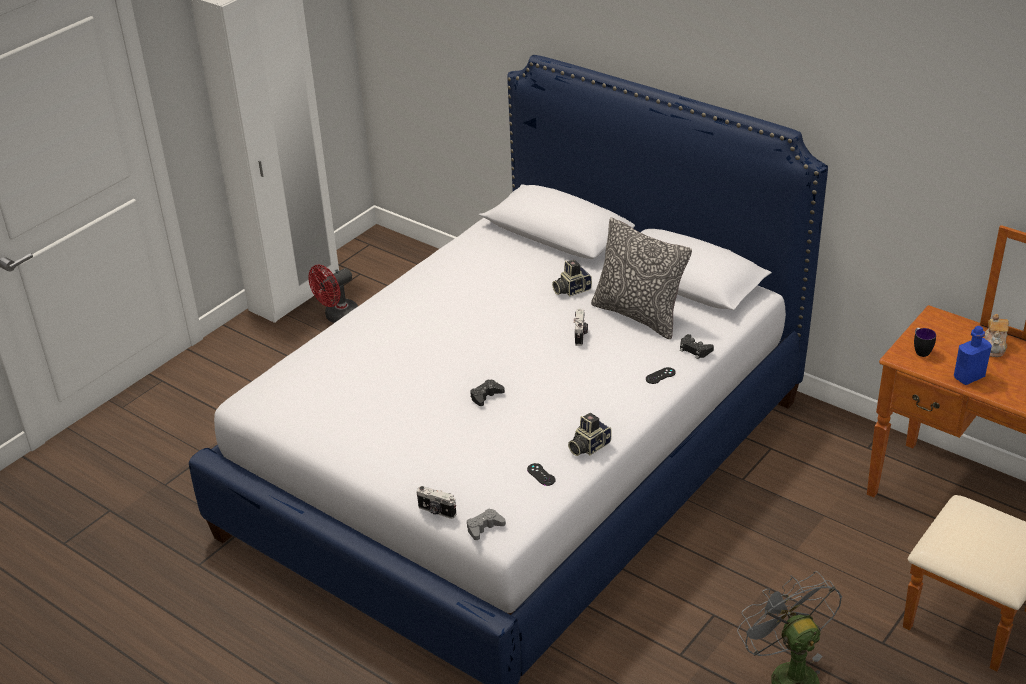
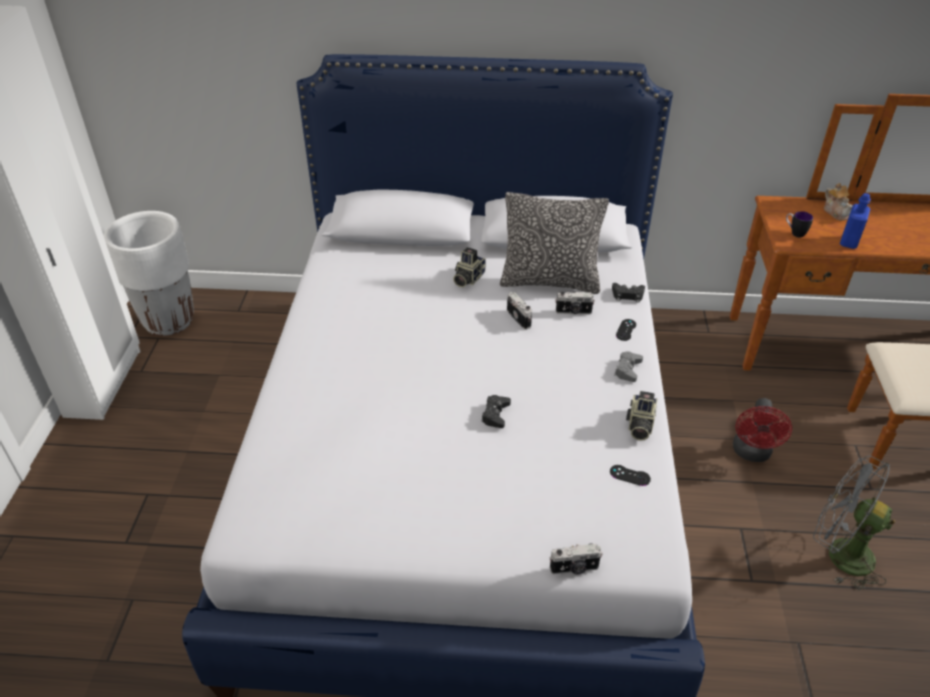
camera: 35 degrees left, 5 degrees up
(337, 317) = (169, 389): red fan -> red fan (752, 453)
(378, 262) = (168, 321): none -> white planter
(484, 527) = (638, 563): grey game controller -> grey game controller (628, 370)
(631, 346) = (573, 312): none -> camera

